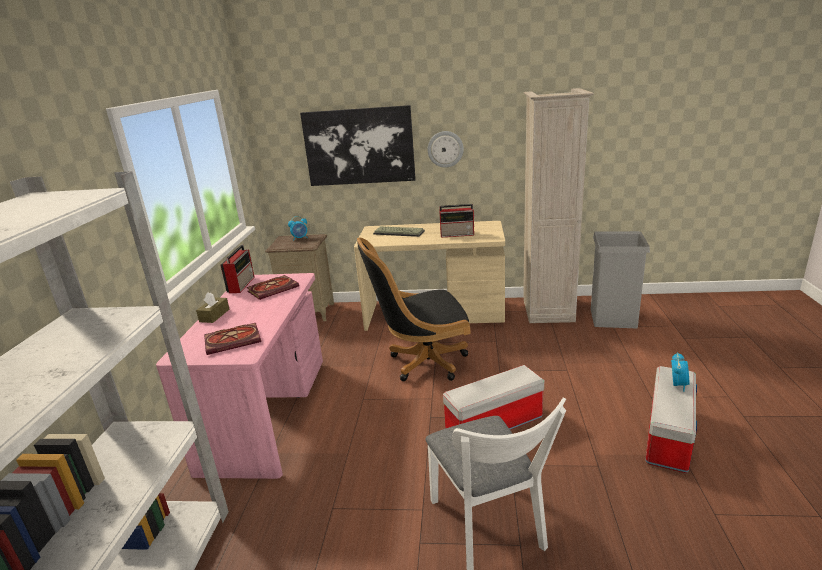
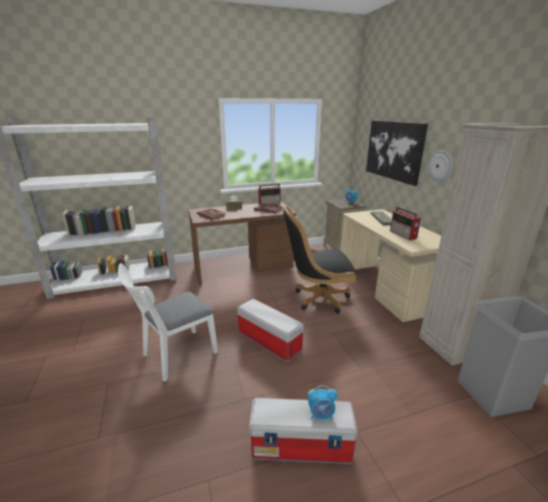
camera: 65 degrees right, 0 degrees up
(268, 412) = (243, 267): pink desk -> brown desk
(421, 364) = (316, 299): black office chair -> black office chair turned 60 degrees counterclockwise

